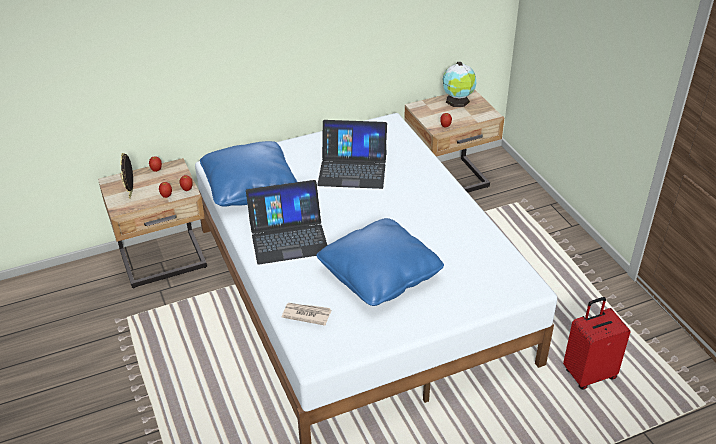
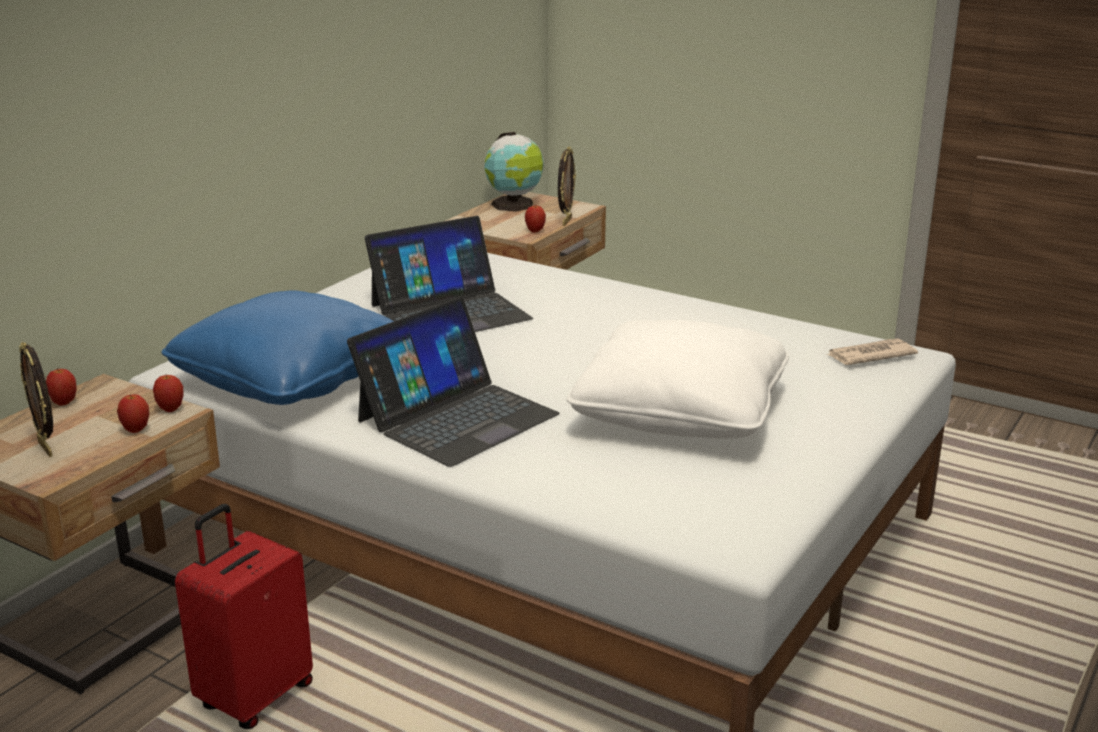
camera: 35 degrees left, 15 degrees down
(306, 314) = (635, 499): newspaper -> newspaper (869, 355)
(380, 275) = (681, 412): blue pillow -> white pillow
(469, 124) = (566, 221): none -> picture frame
(588, 373) = (994, 501): red suitcase -> red suitcase (254, 696)

